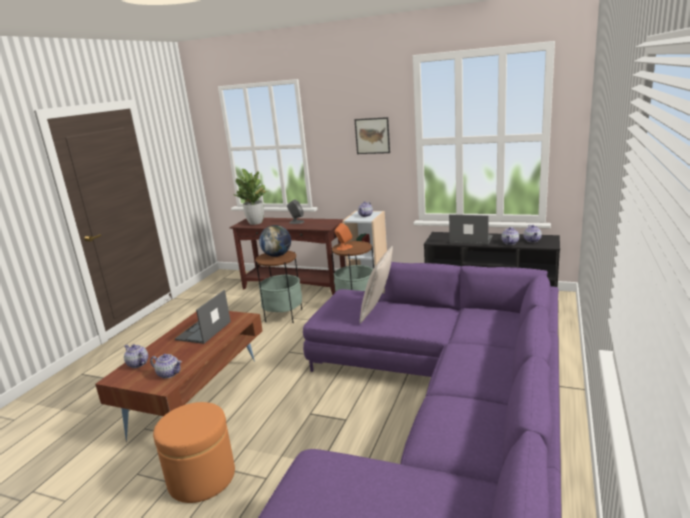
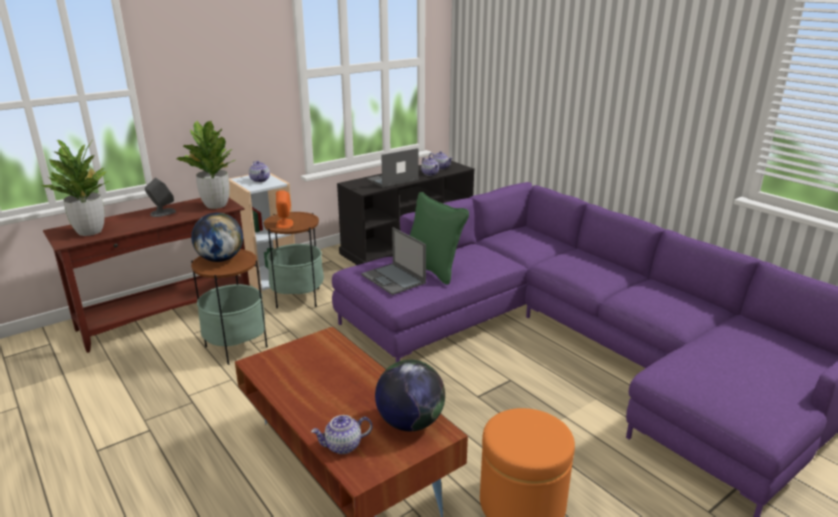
camera: 60 degrees left, 5 degrees up
(169, 374) = (410, 423): teapot -> globe
(203, 331) = (318, 374): laptop -> laptop (394, 279)
(323, 225) = (215, 205): none -> potted plant
(372, 136) = (243, 69): picture -> none
(378, 311) = (433, 269): beige pillow -> green pillow

